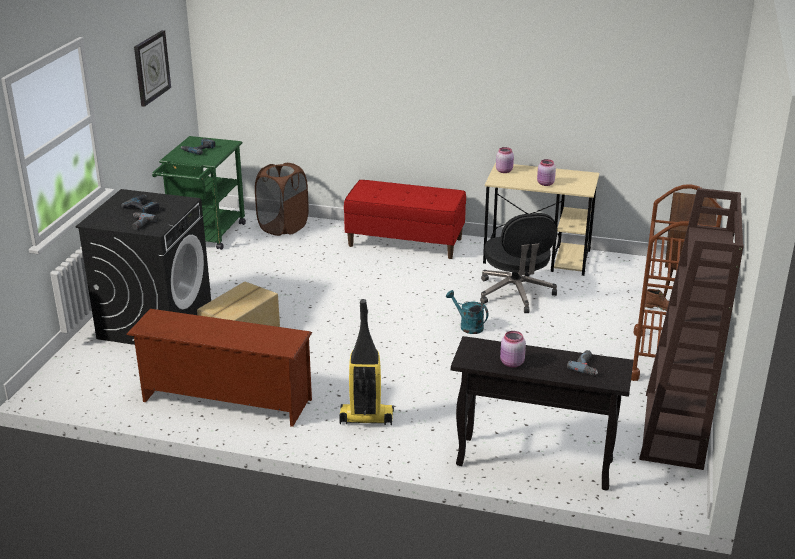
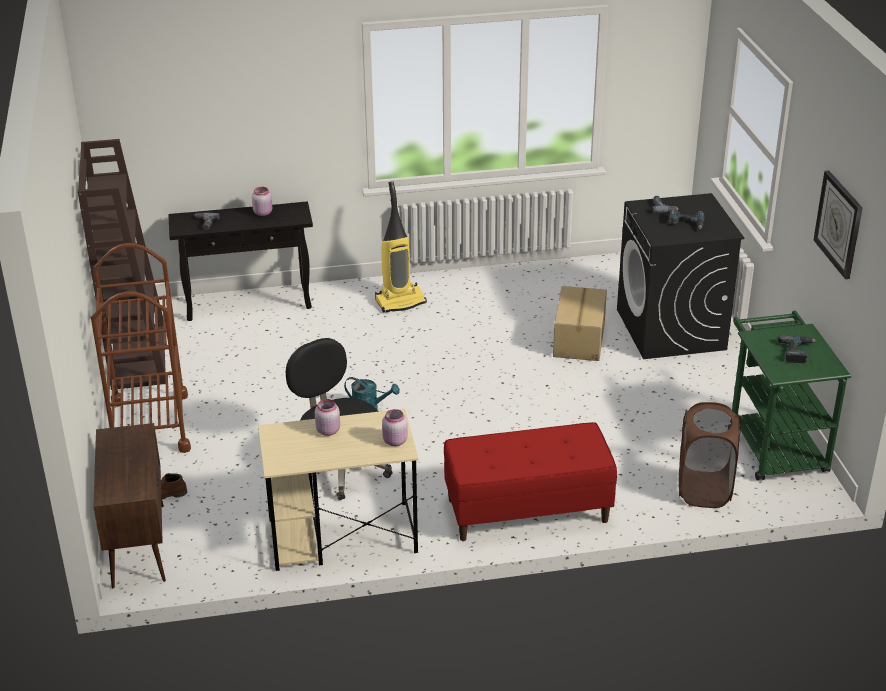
camera: 155 degrees right, 5 degrees up
(225, 401) = (523, 285): brown shoe rack -> none

